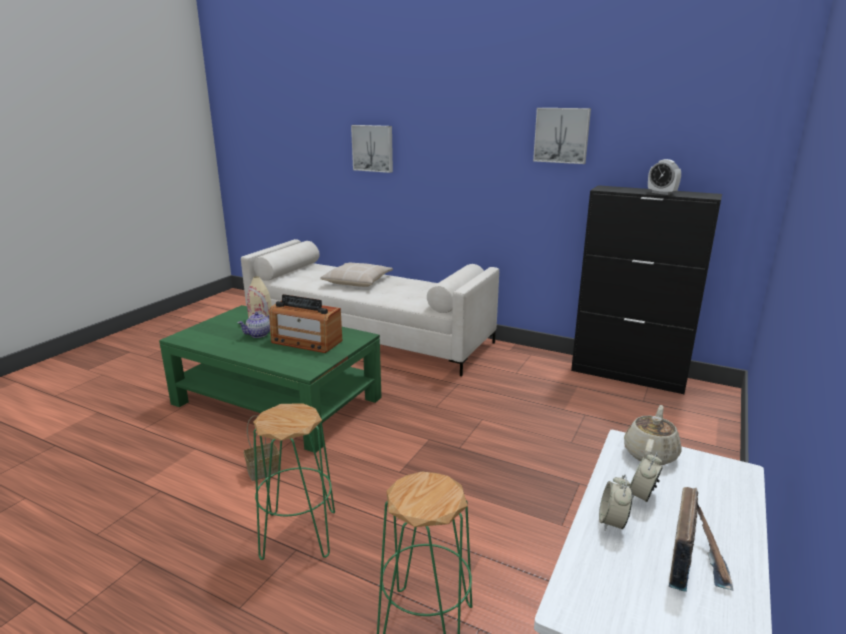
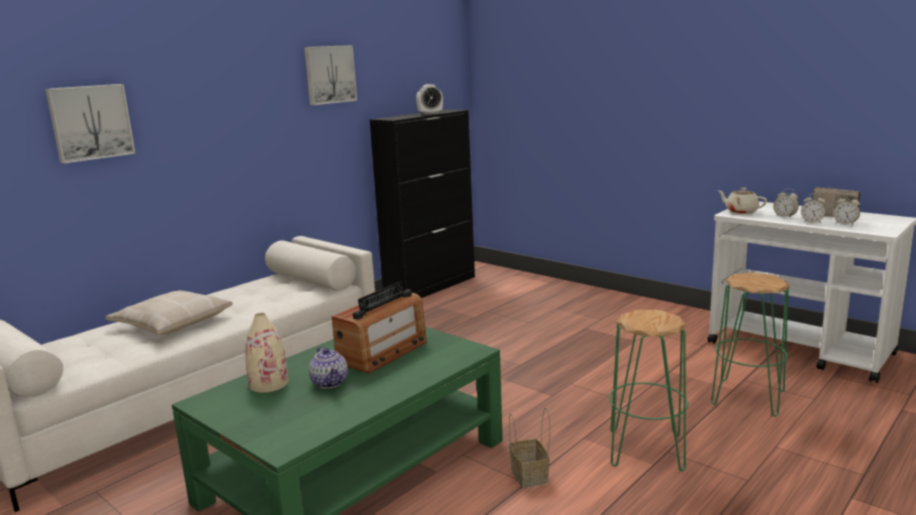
camera: 75 degrees left, 5 degrees down
(620, 564) = (845, 224): none -> alarm clock

